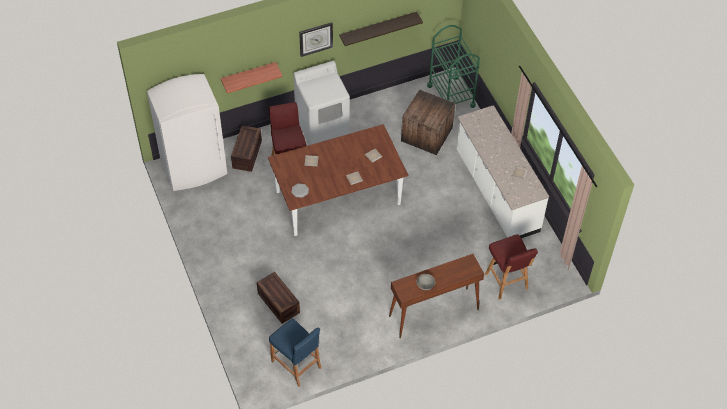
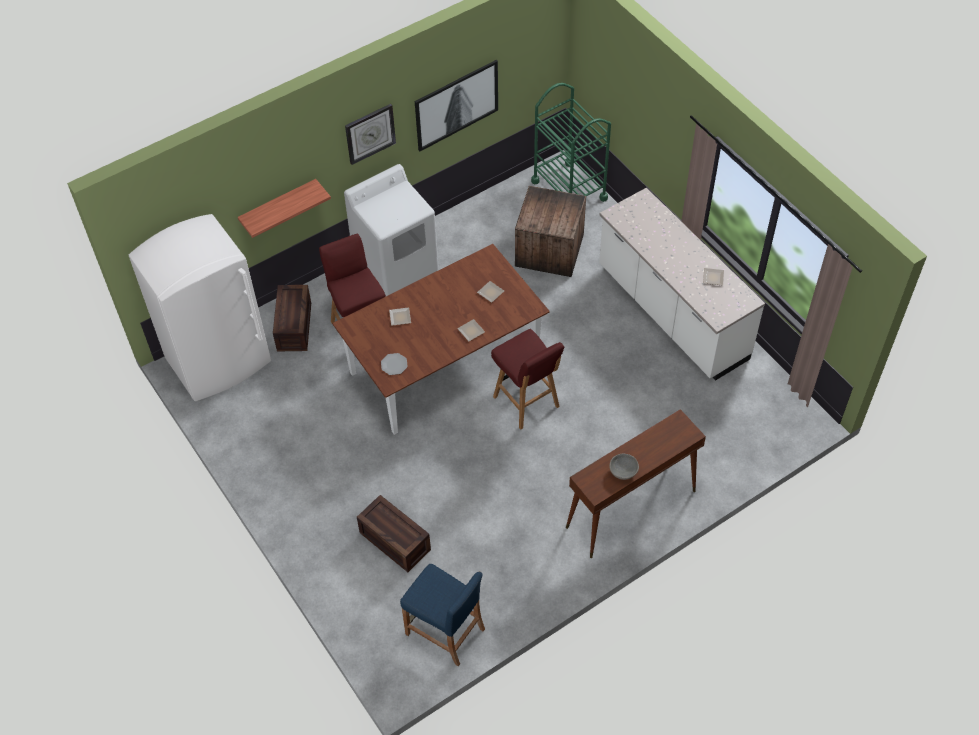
camera: 10 degrees left, 0 degrees up
(378, 28) = (456, 104): shelf -> picture
(506, 282) = (724, 442): red stool -> red stool (527, 403)

